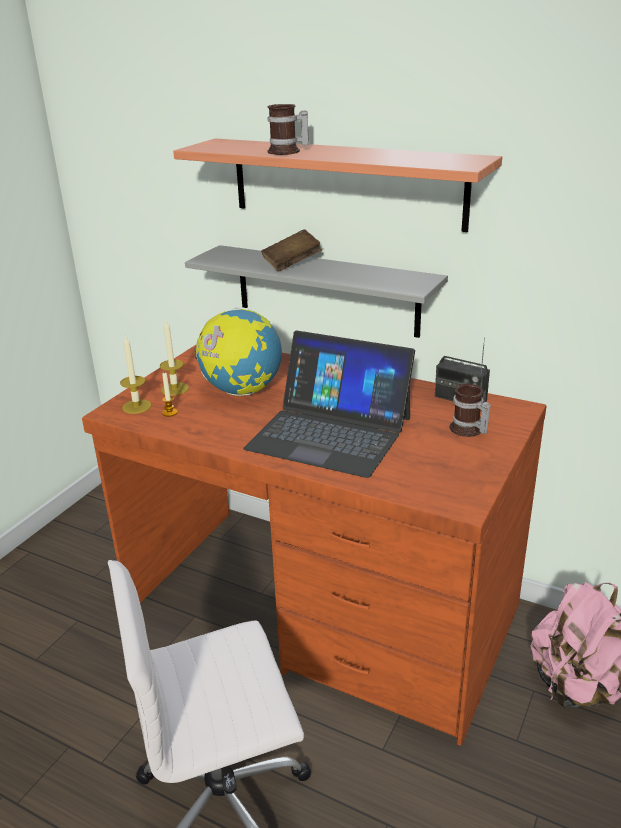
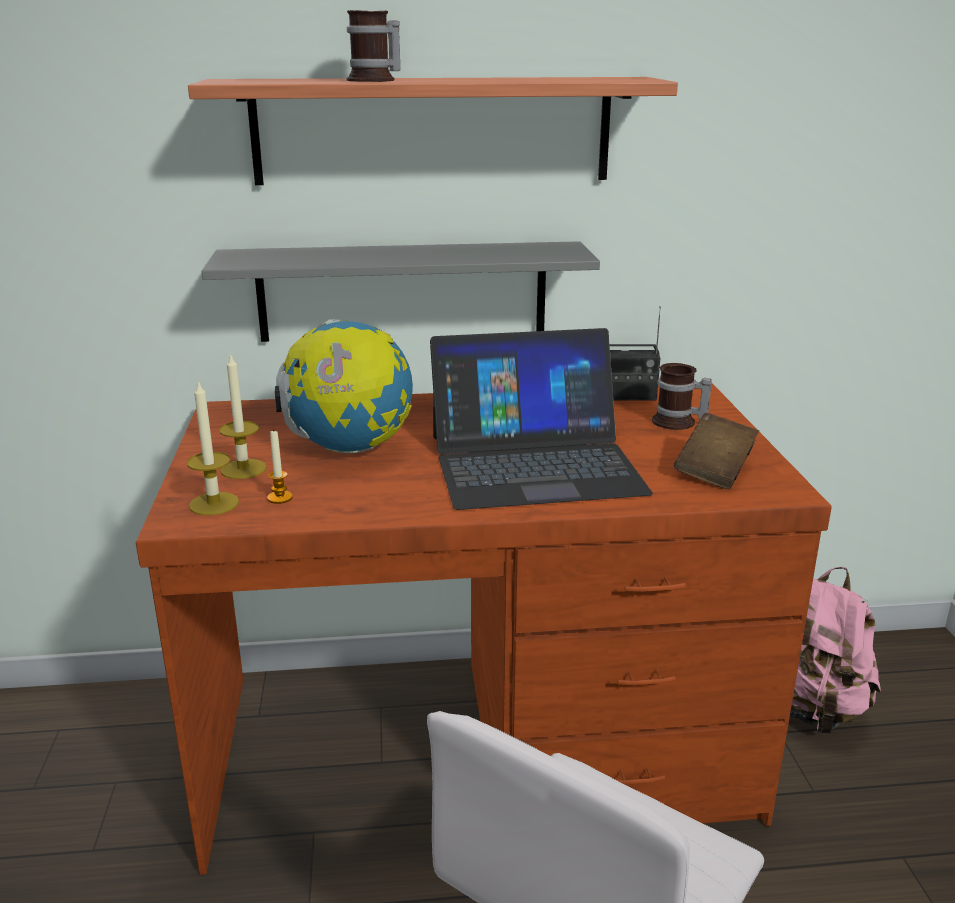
camera: 35 degrees left, 5 degrees down
(292, 263) = (368, 253): brown book -> brown book (714, 470)

